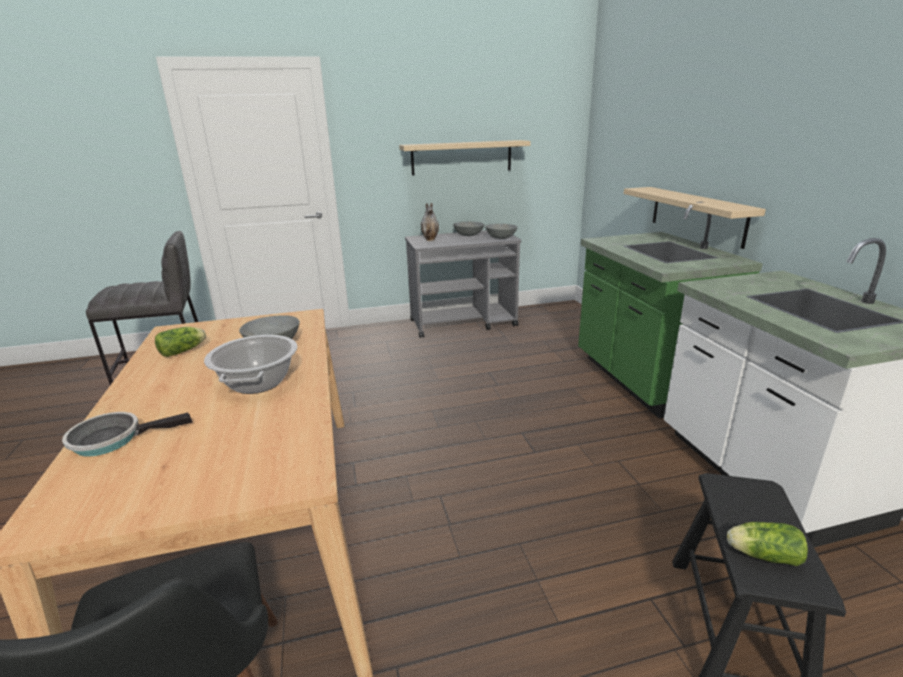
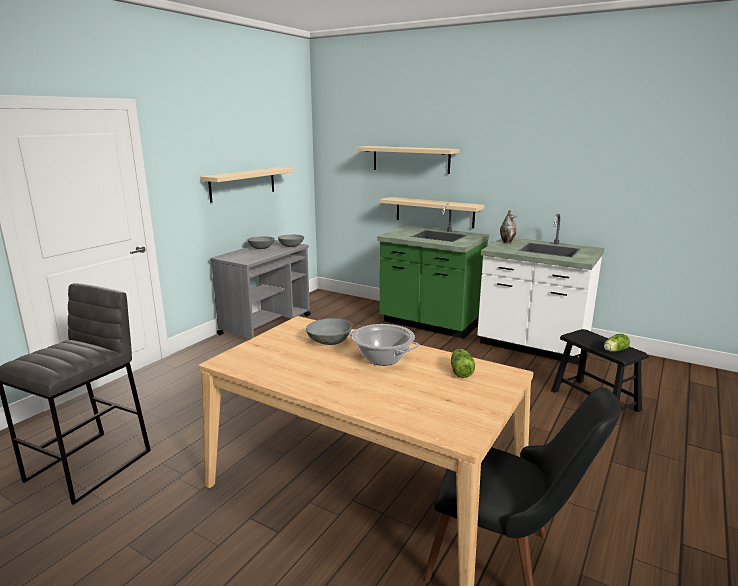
camera: 45 degrees left, 5 degrees down
(113, 439) = (388, 407): frying pan -> none
(184, 351) = (280, 365): lettuce -> lettuce (461, 371)
(430, 239) = (240, 256): vase -> vase (507, 242)
(680, 128) = (410, 159): none -> beige shelf

